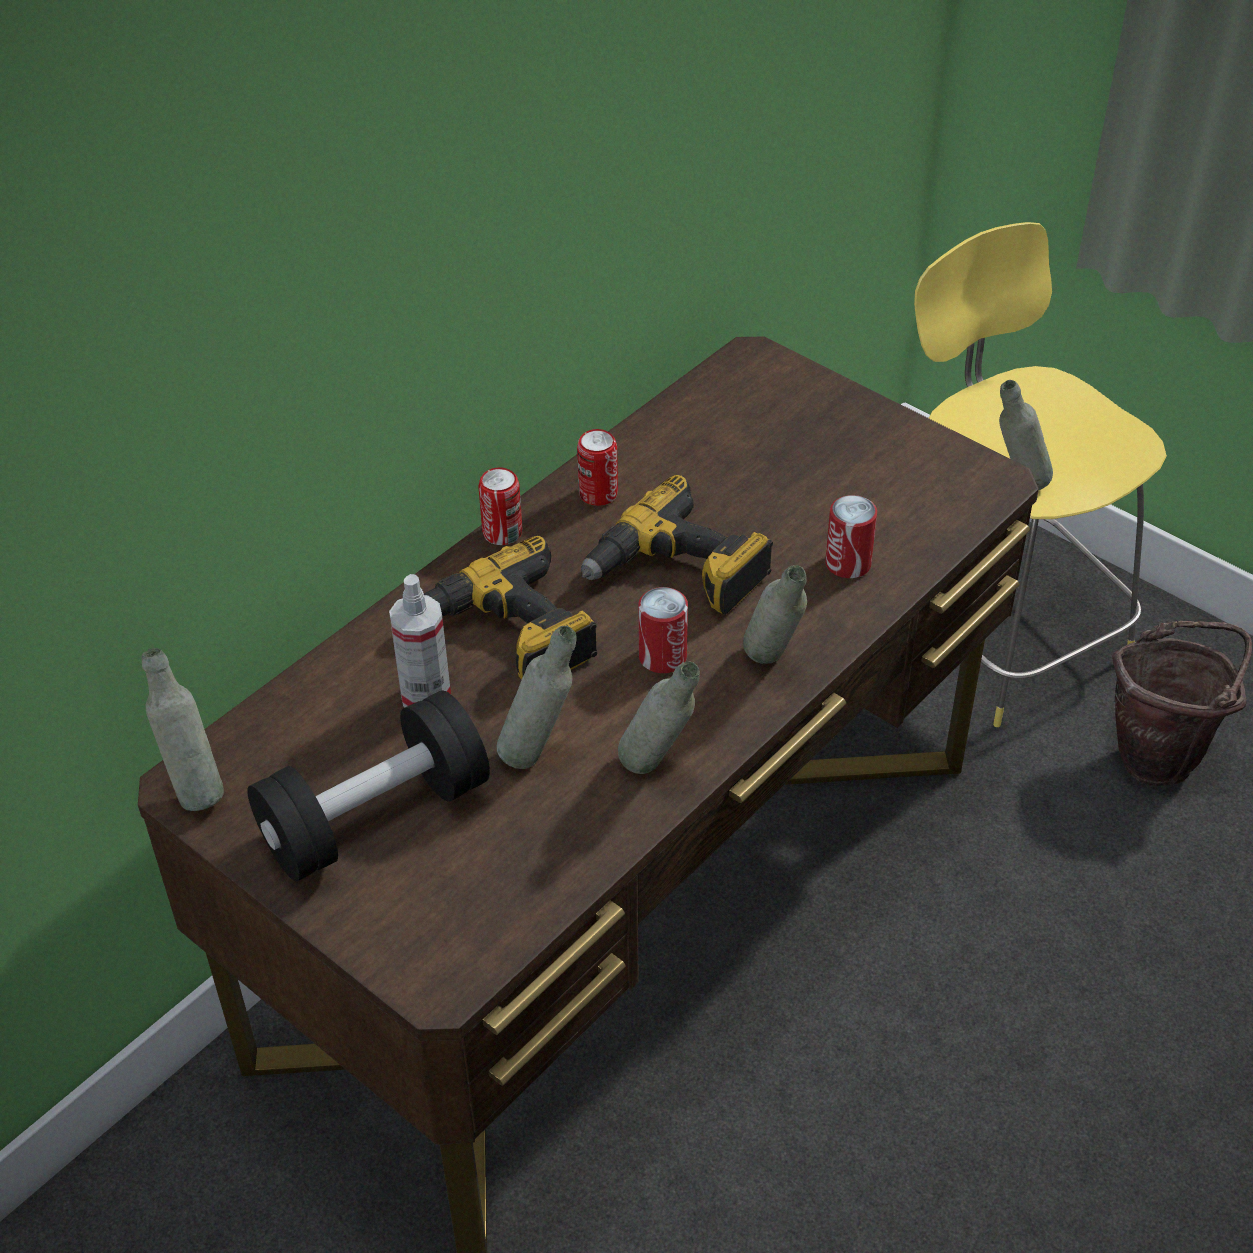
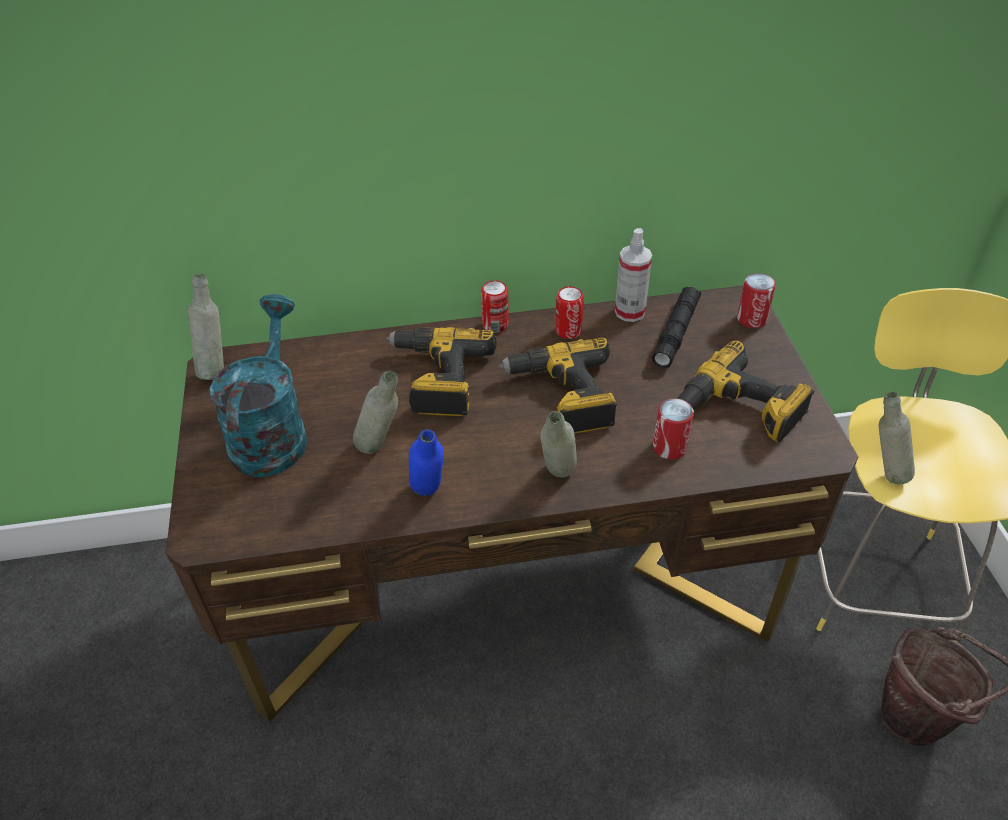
camera: 40 degrees right, 0 degrees up
(375, 817) = (271, 432): black dumbbell -> turquoise watering can
(426, 696) = (363, 386): spray bottle -> spray bottle (630, 312)
(658, 770) = (429, 498): grey bottle -> blue bottle
(662, 657) = (503, 437): can -> can (751, 319)
(721, 432) = (676, 333): none -> black flashlight
(875, 484) = (739, 410): none -> power drill

